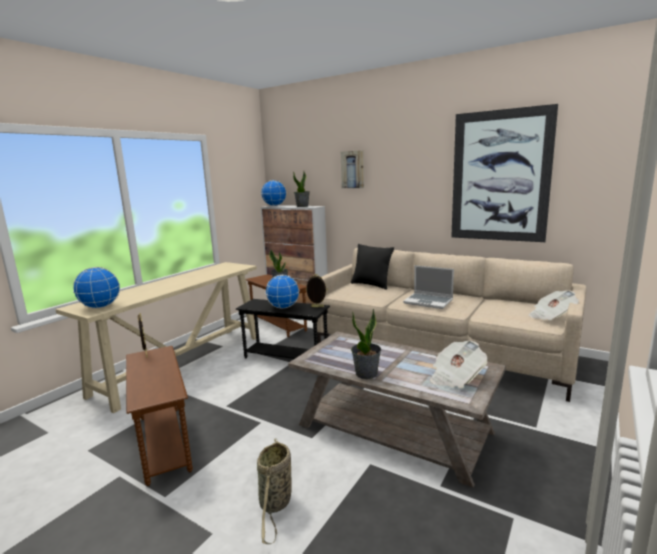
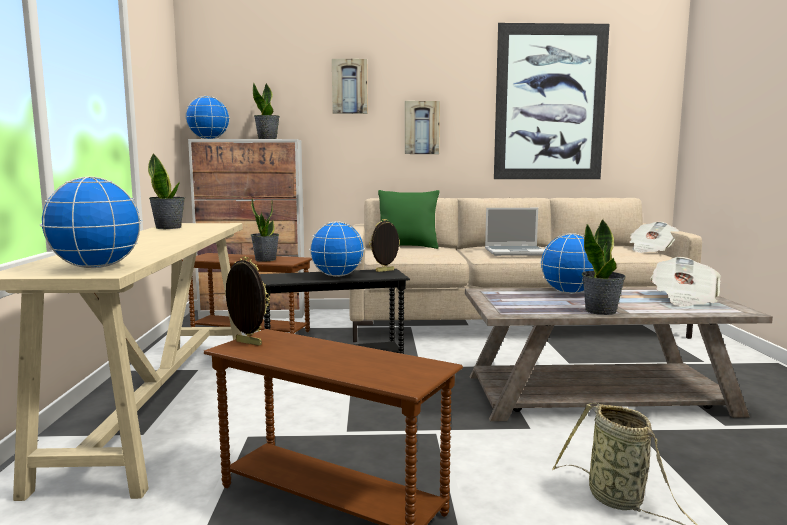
camera: 35 degrees left, 5 degrees down
(212, 268) = (169, 227): none -> potted plant
(371, 285) = (407, 247): black pillow -> green pillow
(389, 350) = (569, 293): none -> globe
(399, 197) = (421, 127): none -> picture

